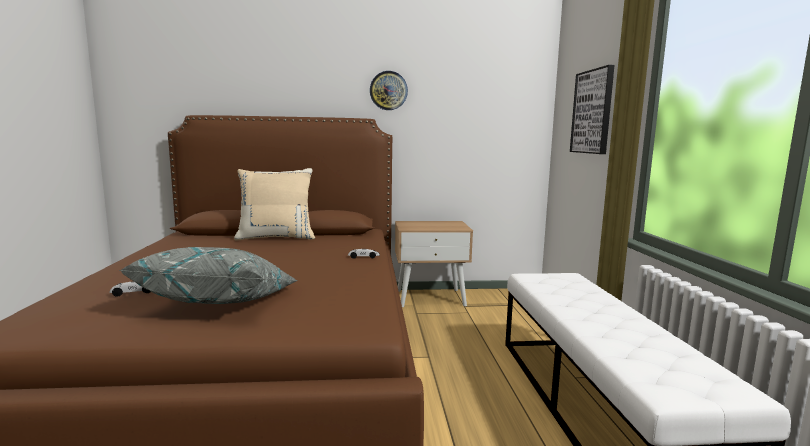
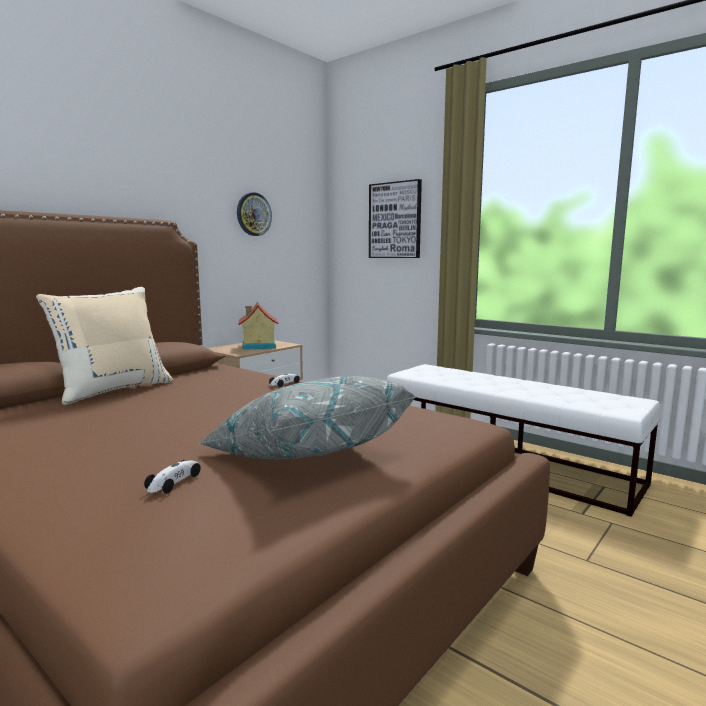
camera: 45 degrees left, 0 degrees up
(388, 90) = (181, 186): wall clock -> wall clock (253, 214)
(436, 225) = (257, 346): none -> toy house

